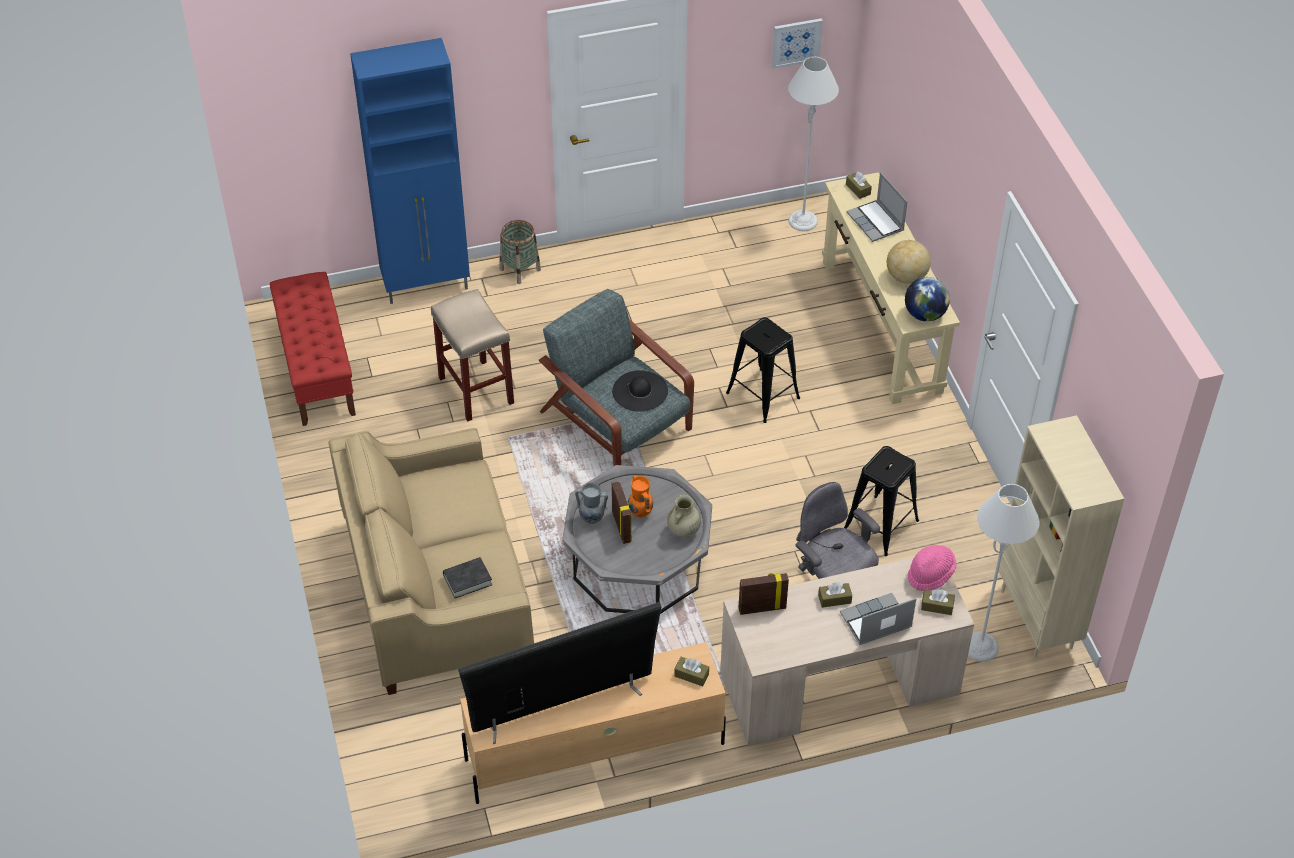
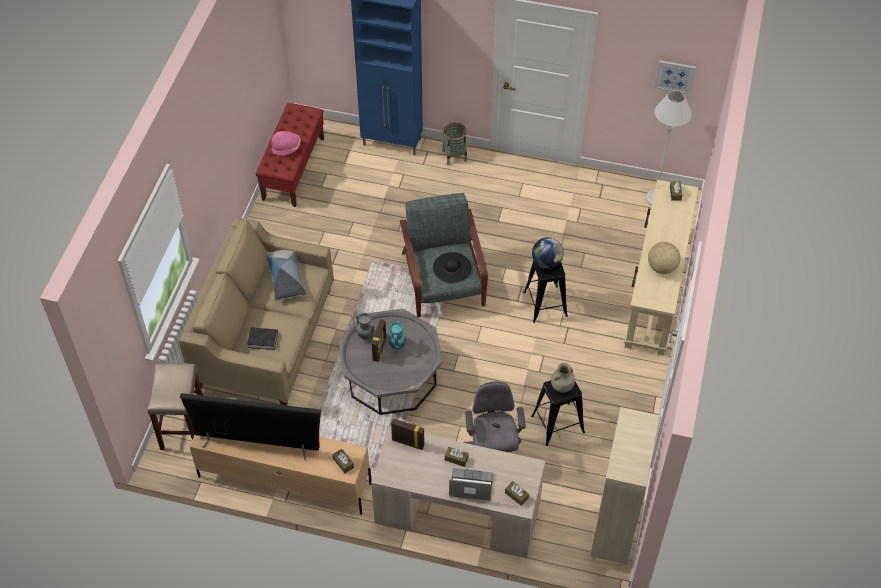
camera: 30 degrees right, 5 degrees up
(439, 492) = (285, 278): none -> pillow
(477, 391) = (374, 223): beige stool -> beige stool (183, 428)
(640, 512) = (397, 346): orange vase -> turquoise vase
(683, 531) = (414, 370): beige vase -> beige vase (561, 387)
(876, 222) = (670, 221): laptop -> none
(925, 314) = (655, 298): globe -> globe (546, 262)
(930, 574) = (528, 472): pink hat -> pink hat (286, 148)
(980, 647) = (563, 534): grey floor lamp -> none

